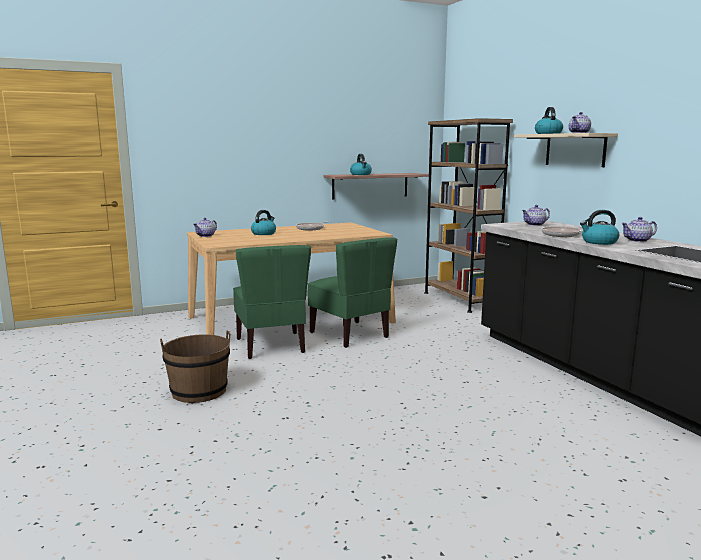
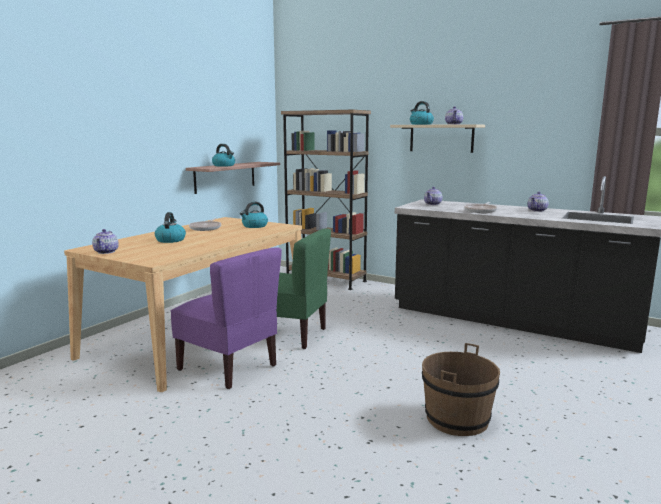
camera: 35 degrees left, 0 degrees up
(199, 391) = (234, 446): brown bucket -> brown bucket (456, 419)
(271, 346) = (229, 367): green chair -> purple chair
(599, 242) = (523, 214): kettle -> kettle (254, 226)

